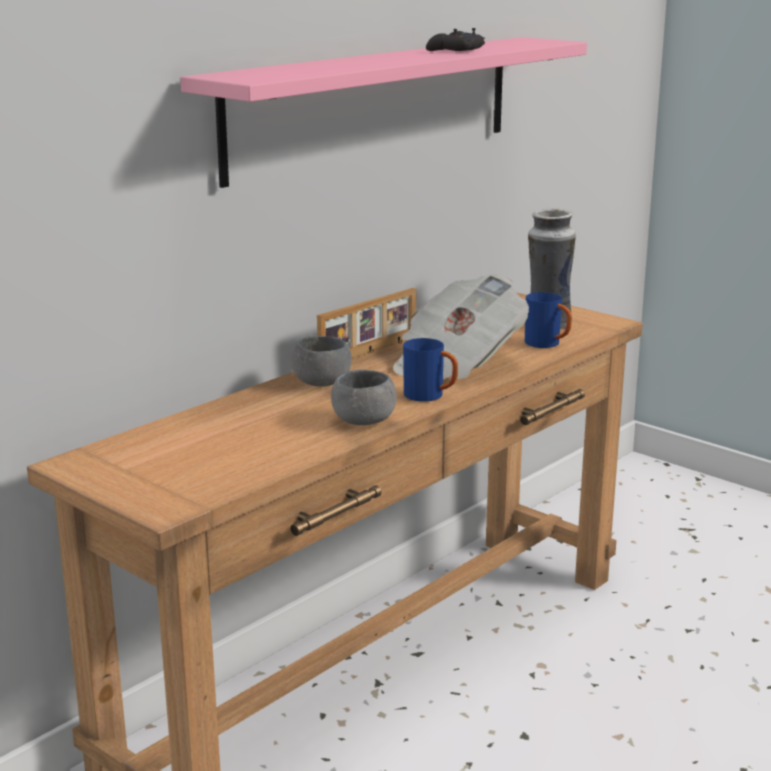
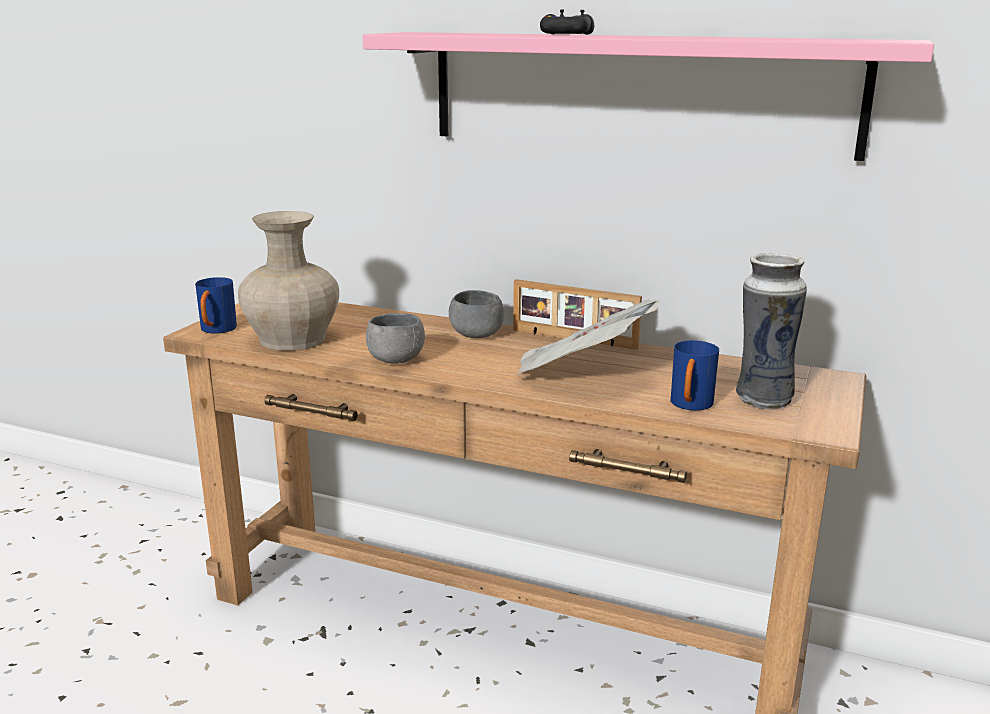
camera: 70 degrees right, 0 degrees up
(250, 460) = (292, 339): none -> beige vase
(430, 396) = (476, 375): blue mug -> blue mug (216, 331)
(454, 50) = (709, 37): black game controller -> black game controller (565, 35)

